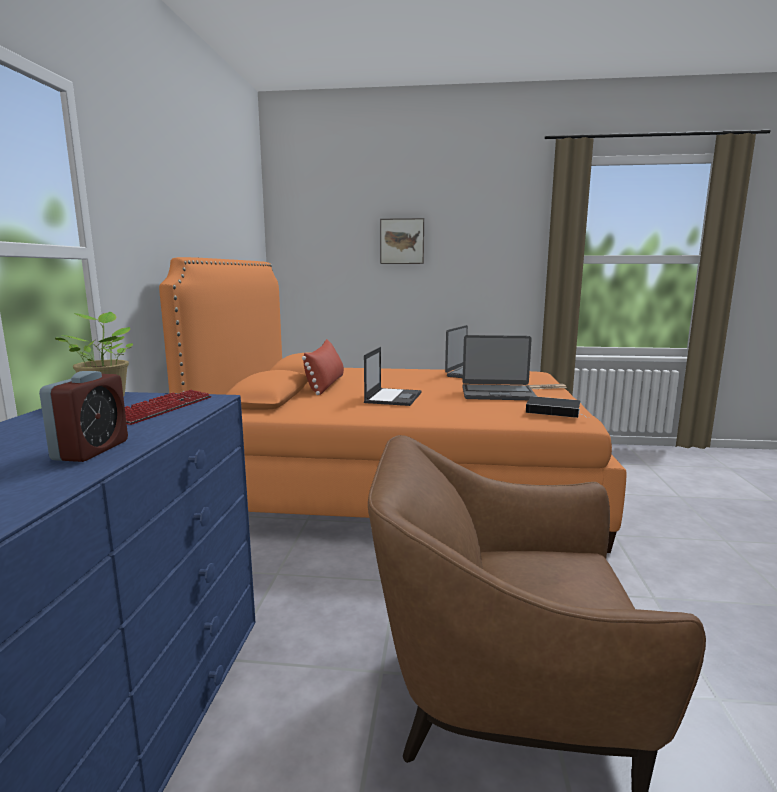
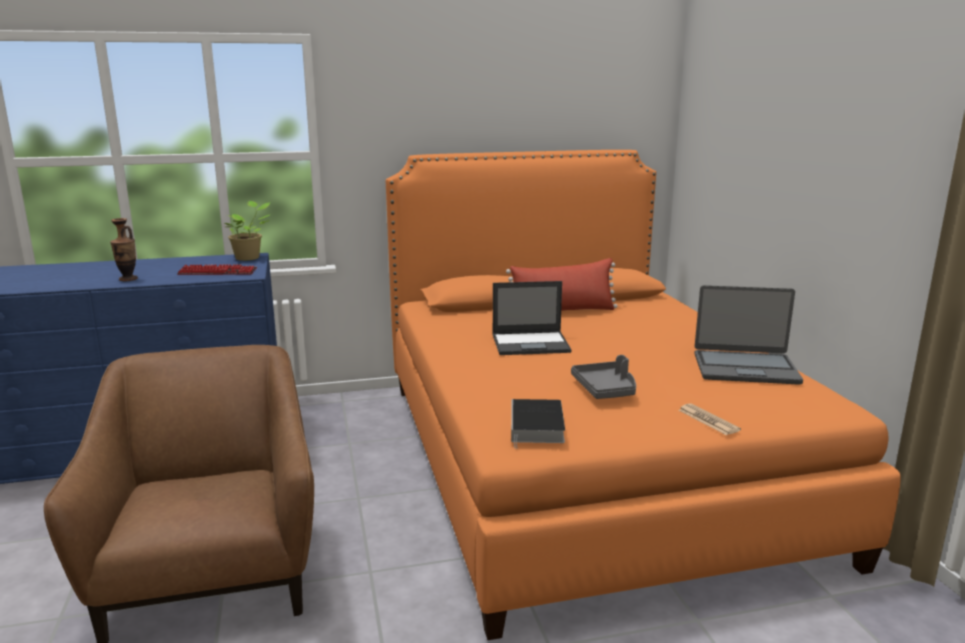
camera: 70 degrees right, 5 degrees up
(91, 450) = (128, 279): alarm clock -> vase
(402, 241) = (786, 133): picture -> none
(497, 393) = (605, 389): laptop -> grey tray

